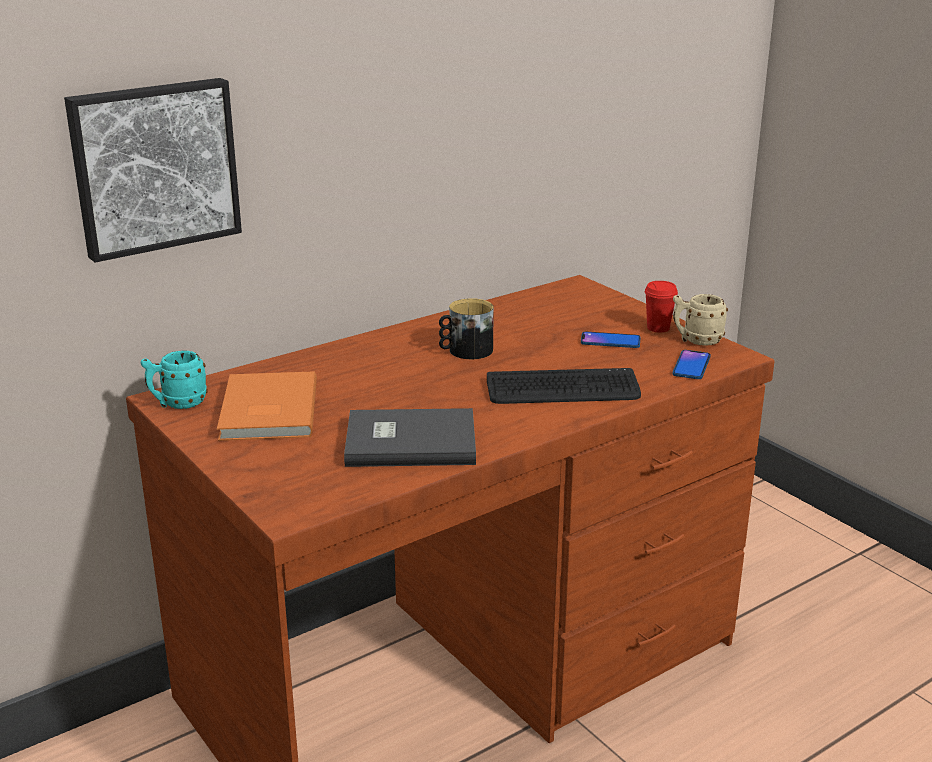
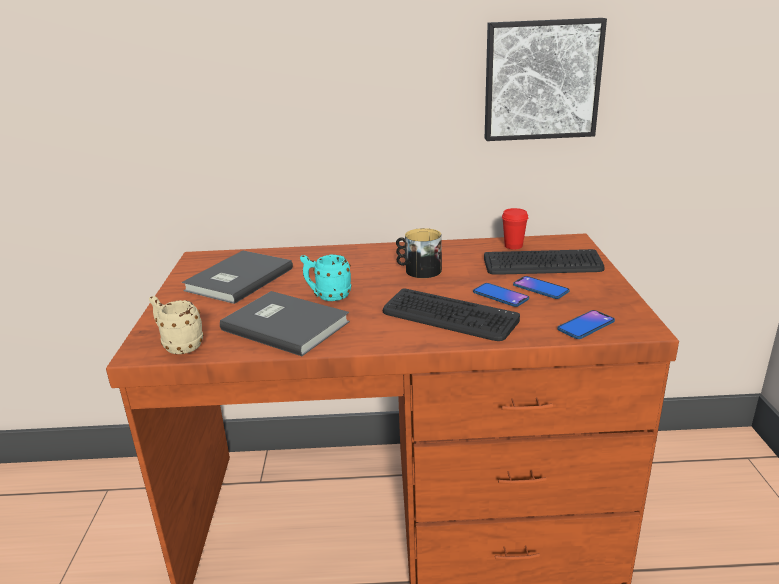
camera: 35 degrees right, 0 degrees up
(154, 166) = (205, 94): picture -> picture (541, 80)
(177, 404) = (200, 262): turquoise mug -> turquoise mug (327, 296)
(266, 411) = (236, 279): orange book -> grey book
(581, 317) = (542, 264): none -> keyboard
(583, 357) = (500, 296): none -> phone
(658, 328) = (597, 287): red cup -> red cup (513, 246)
(696, 340) = (619, 305): beige mug -> beige mug (179, 346)

